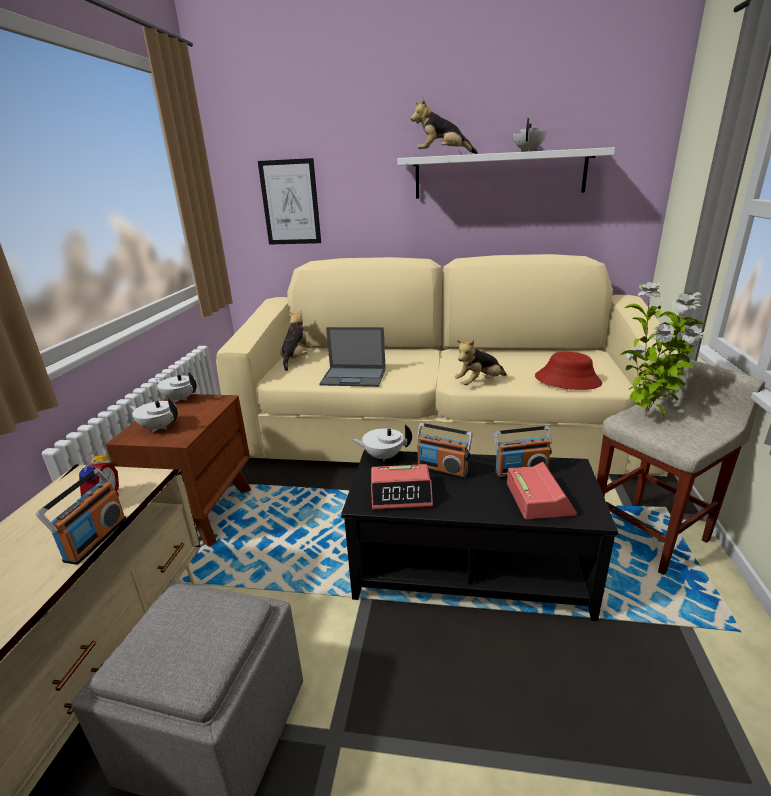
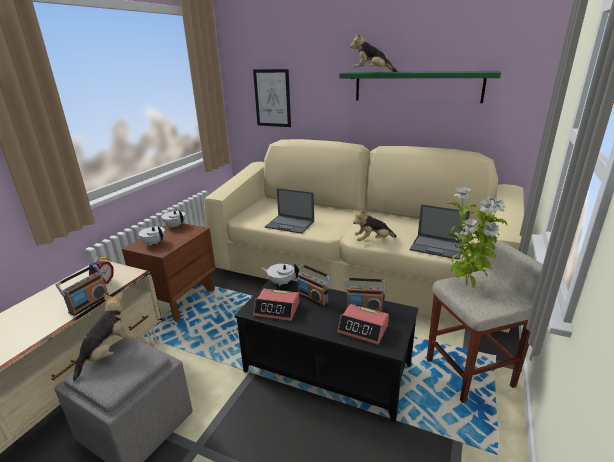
camera: 15 degrees right, 0 degrees up
(296, 359) = (261, 206): plush toy -> plush toy (108, 353)
(499, 174) = (417, 86): white shelf -> green shelf
(528, 151) = (436, 71): white teapot -> none
(538, 499) = (363, 329): alarm clock -> alarm clock turned 105 degrees clockwise
(567, 380) = (438, 247): red hat -> laptop

